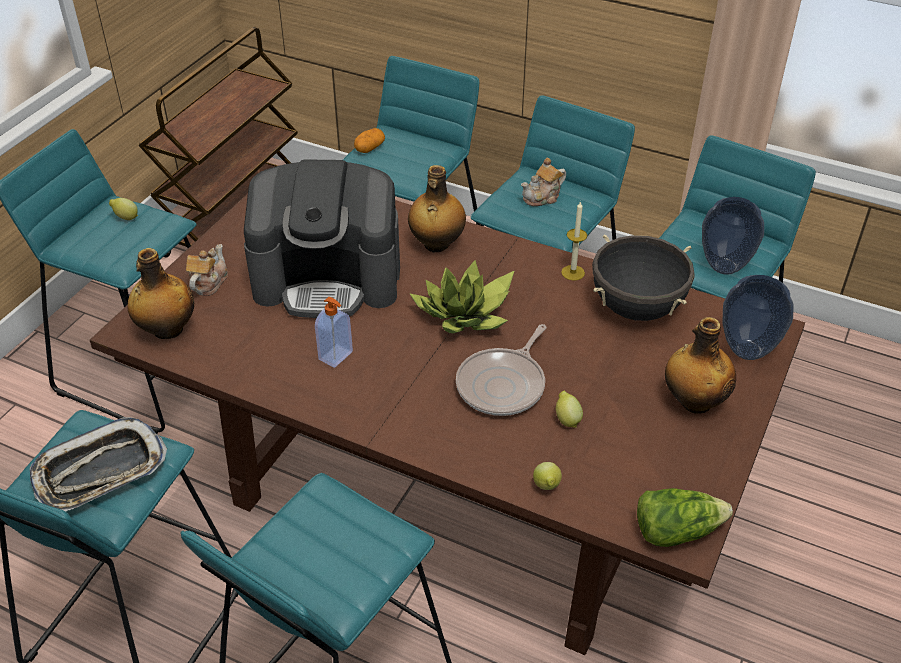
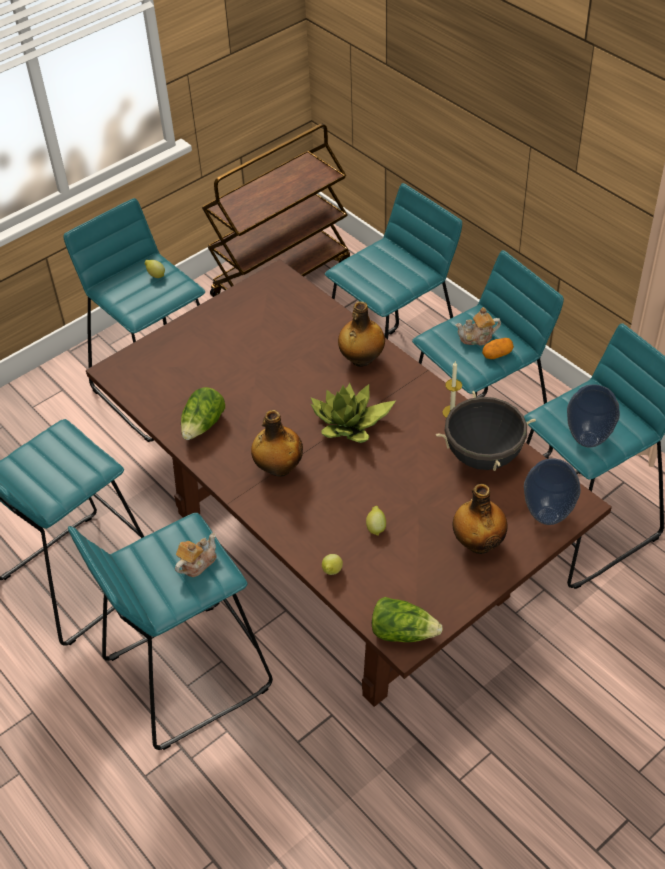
camera: 25 degrees right, 5 degrees up
(100, 472) = (56, 467): tray -> none
(167, 330) = (138, 377): bottle -> bottle (278, 468)
(208, 283) = (182, 347): teapot -> teapot (197, 563)
(284, 363) = (203, 425): none -> lettuce
(328, 278) = (268, 366): coffee machine -> none
(336, 356) = (241, 430): soap dispenser -> none
(369, 148) = (363, 258): potato -> potato (497, 354)
(503, 385) = (346, 487): frying pan -> none

